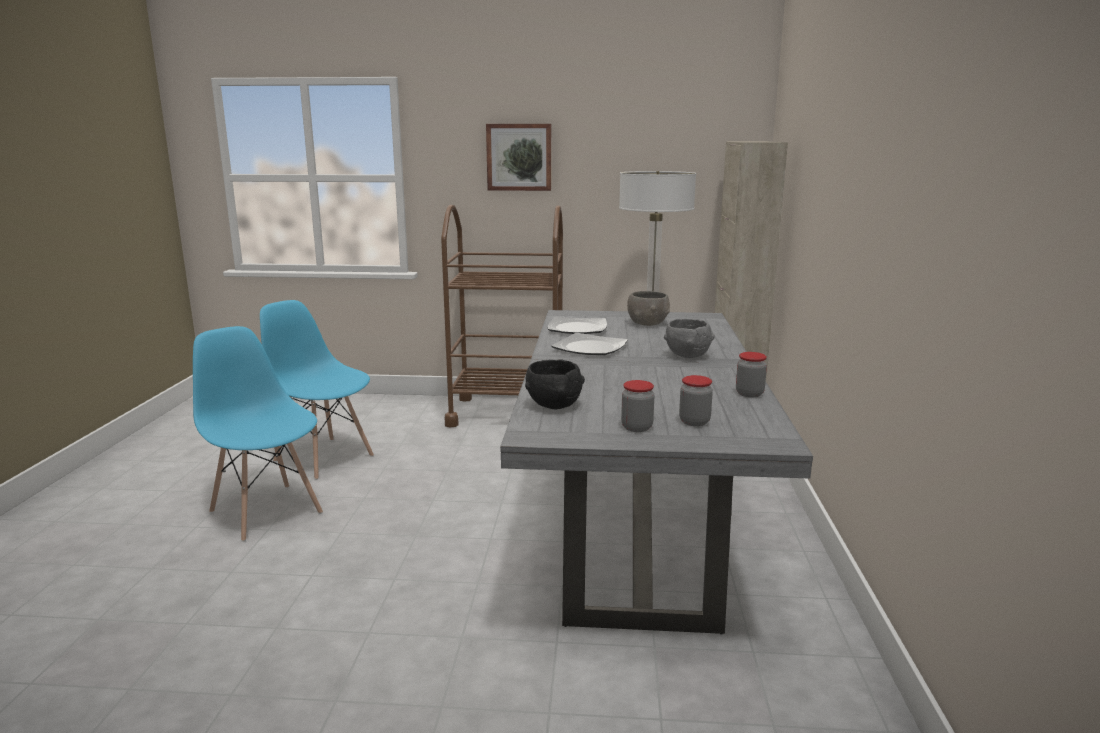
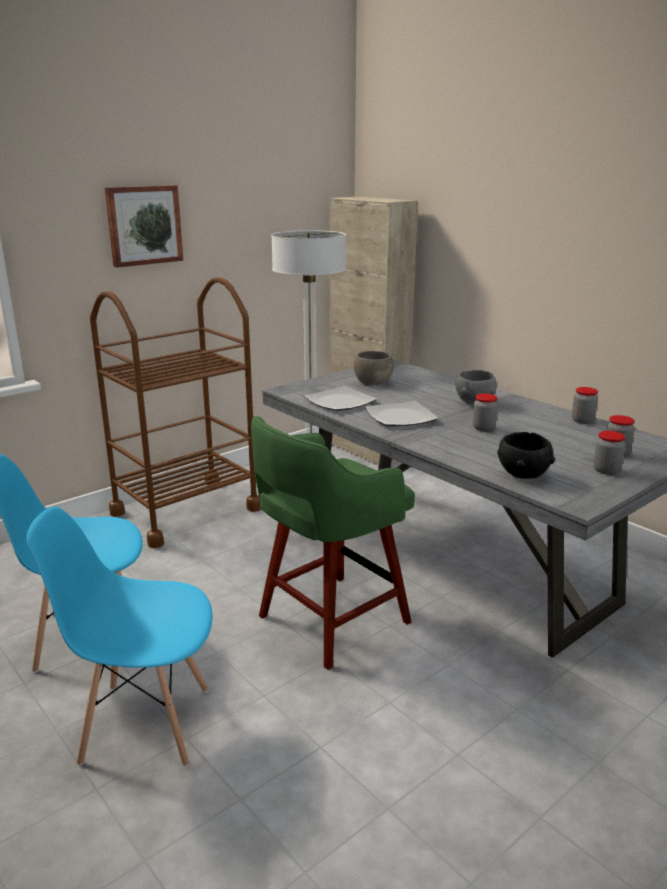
camera: 45 degrees left, 5 degrees up
(459, 515) = (330, 621): none -> green stool
(632, 372) = (483, 428): none -> jar

